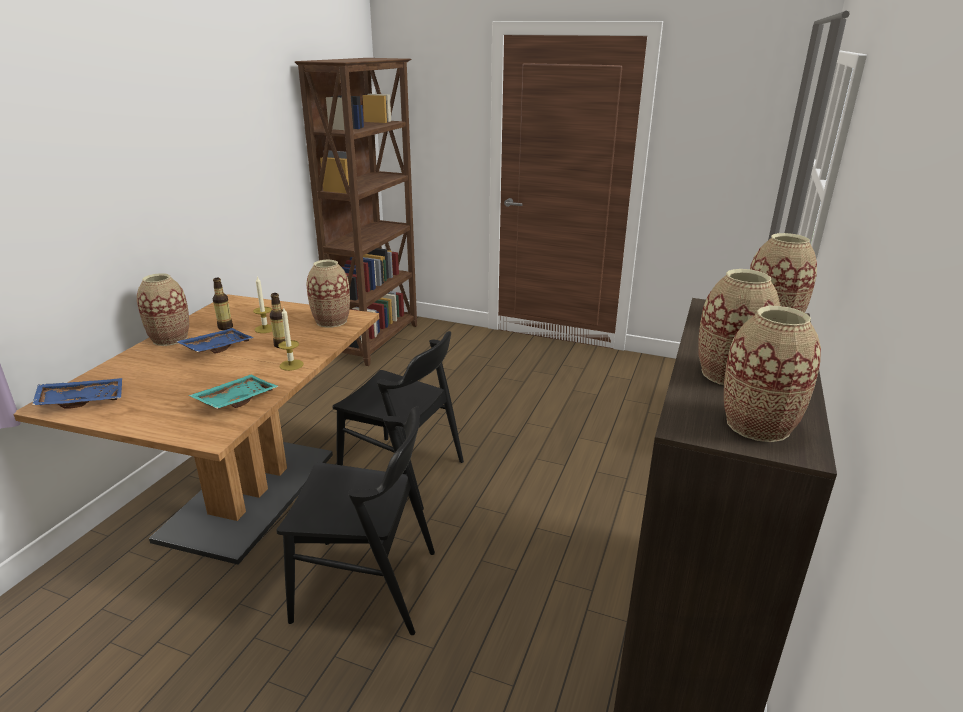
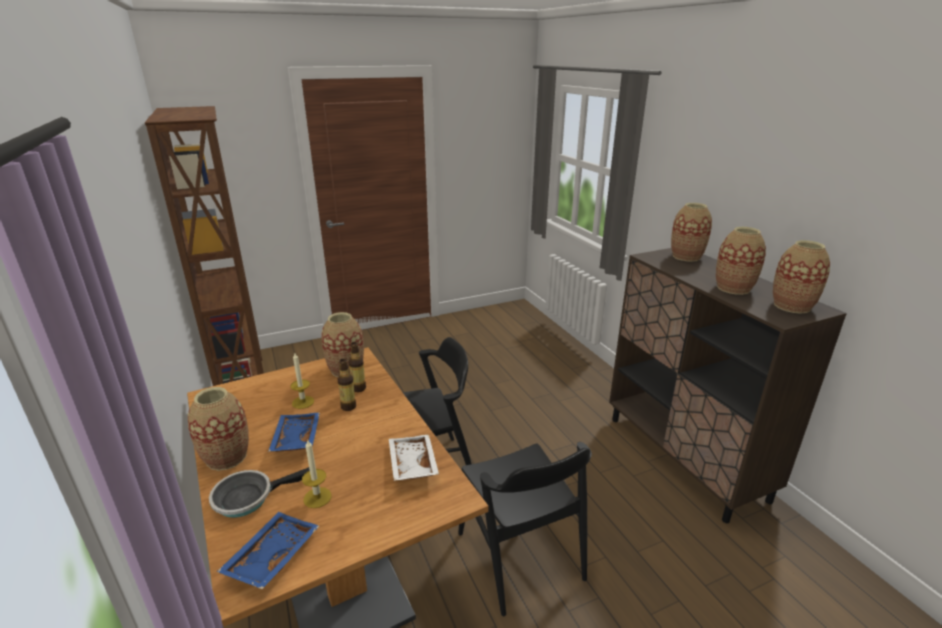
camera: 45 degrees left, 0 degrees up
(135, 365) = (248, 497): none -> frying pan
(225, 327) = (261, 419): bottle -> bottle (358, 388)
(235, 400) = (411, 464): turquoise tray -> white tray
(291, 365) = (392, 416): candle -> candle (317, 497)
(366, 586) = (519, 556): black chair -> black chair turned 105 degrees clockwise

